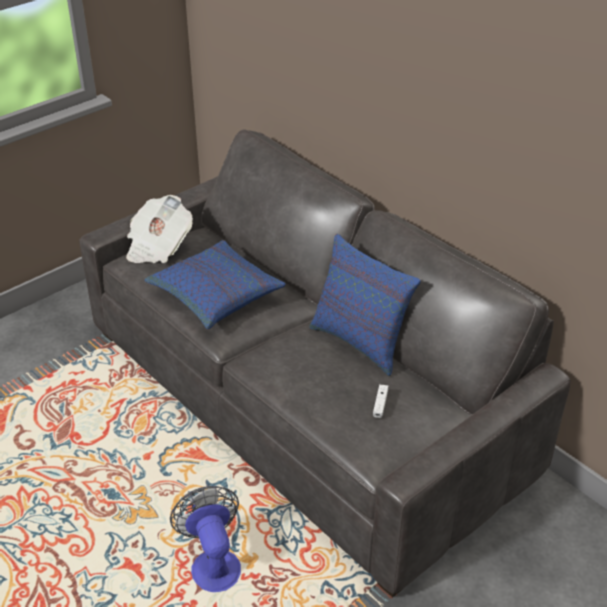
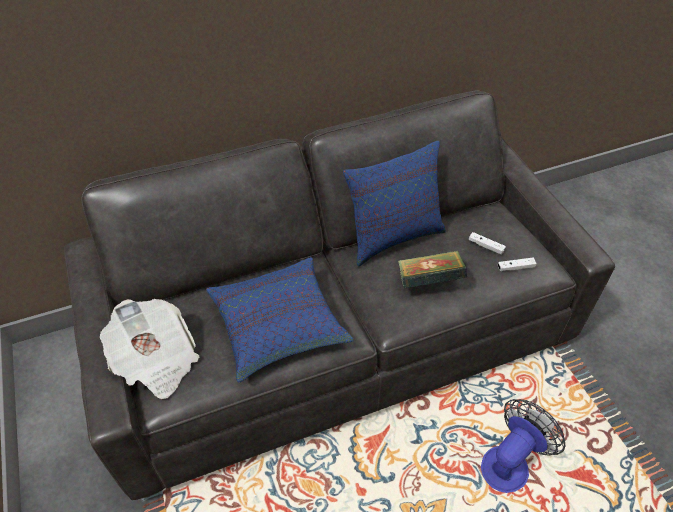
camera: 70 degrees left, 10 degrees up
(213, 562) = (509, 462): fan -> fan turned 135 degrees clockwise
(308, 371) = (428, 282): none -> book
(361, 430) = (515, 267): none -> white game controller

